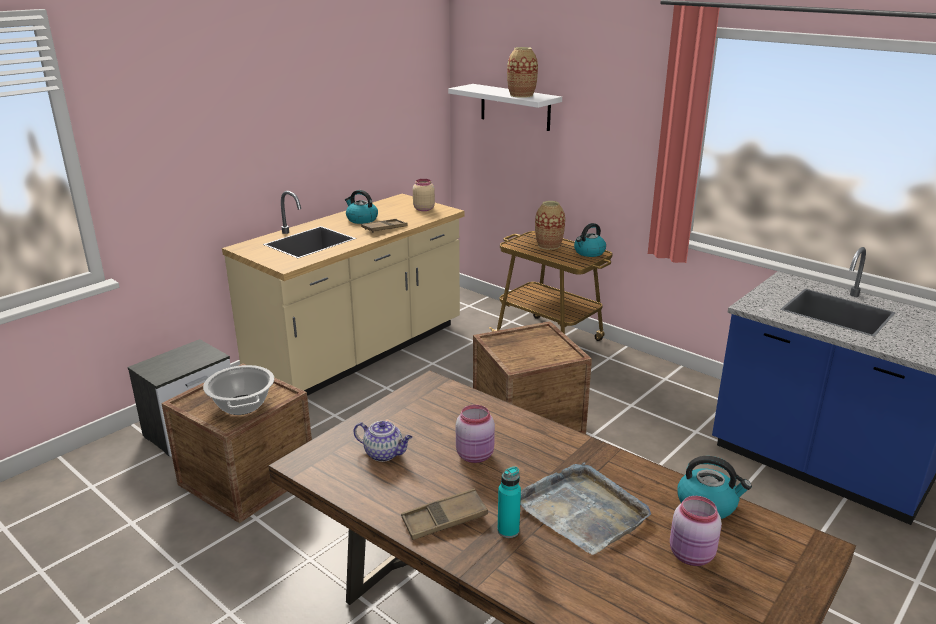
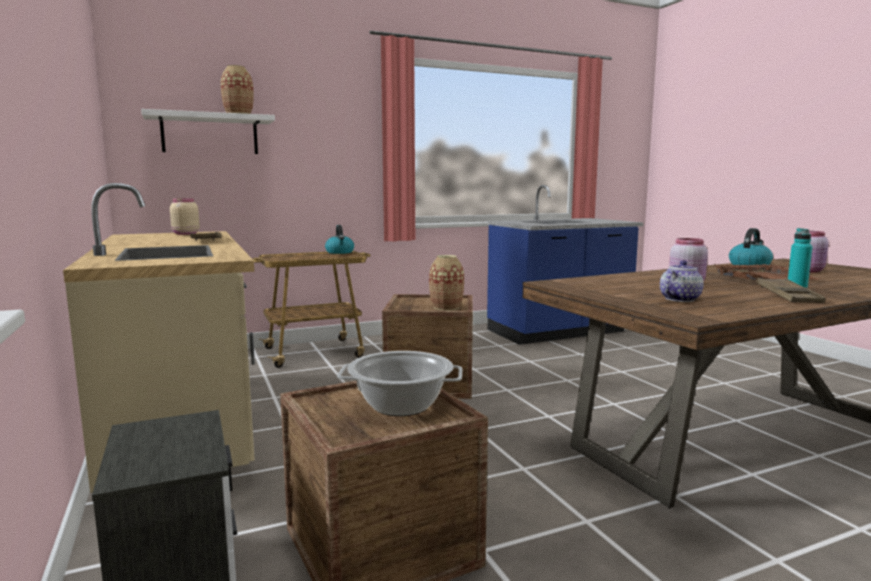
camera: 65 degrees left, 15 degrees down
(361, 219) = (153, 242): kettle -> none
(549, 245) = (301, 256): vase -> vase (446, 307)
(582, 510) = (763, 277): grey tray -> brown tray

